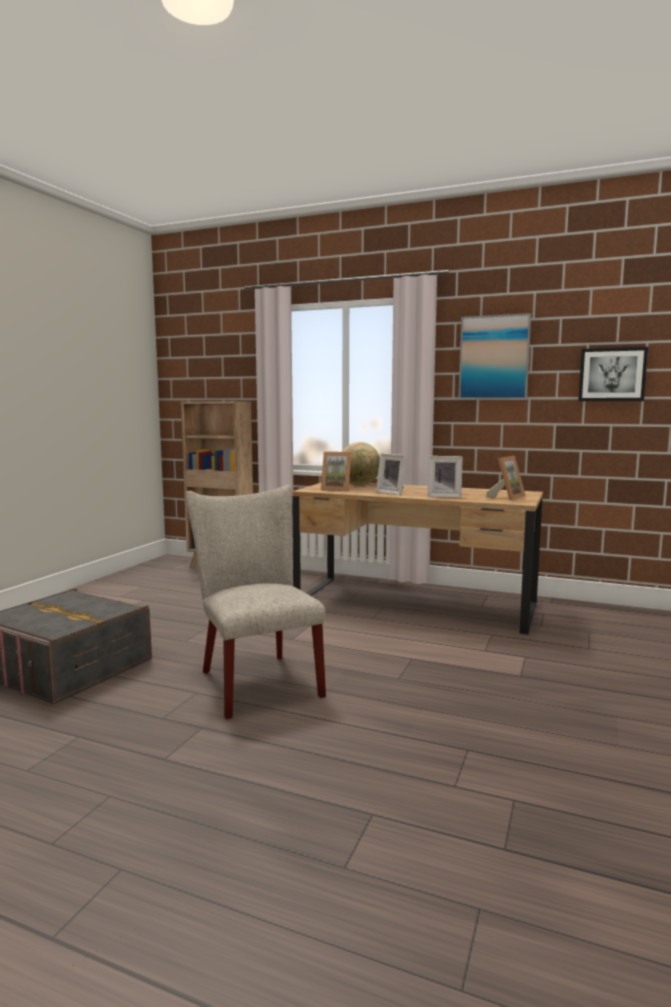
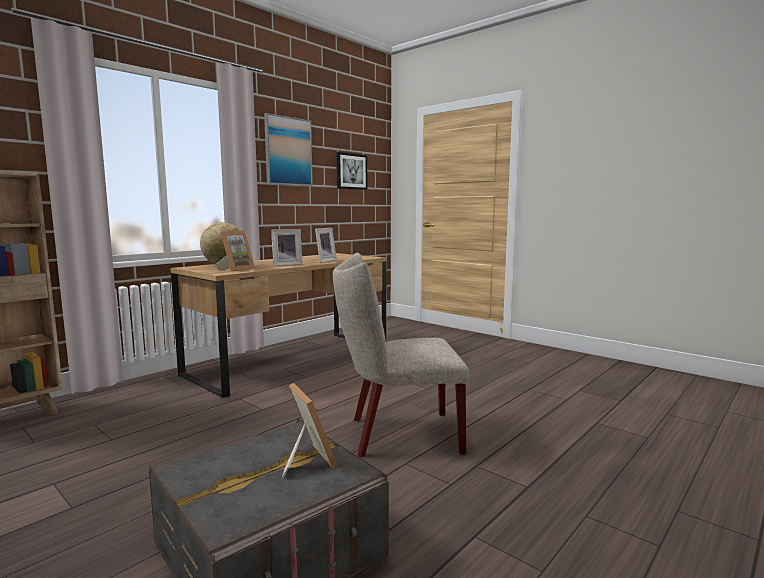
camera: 70 degrees left, 0 degrees up
(507, 497) = (350, 256): picture frame -> picture frame (306, 460)

